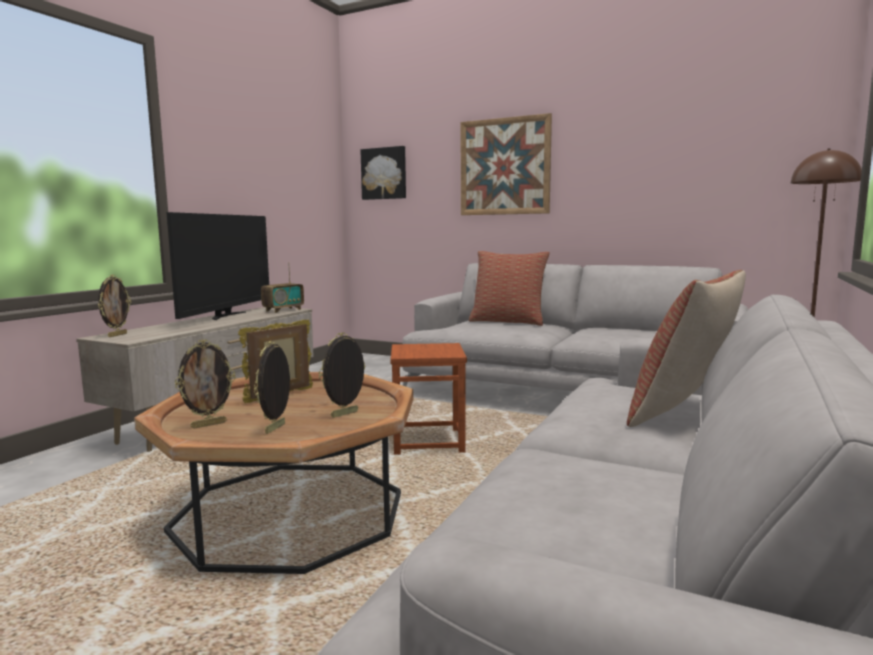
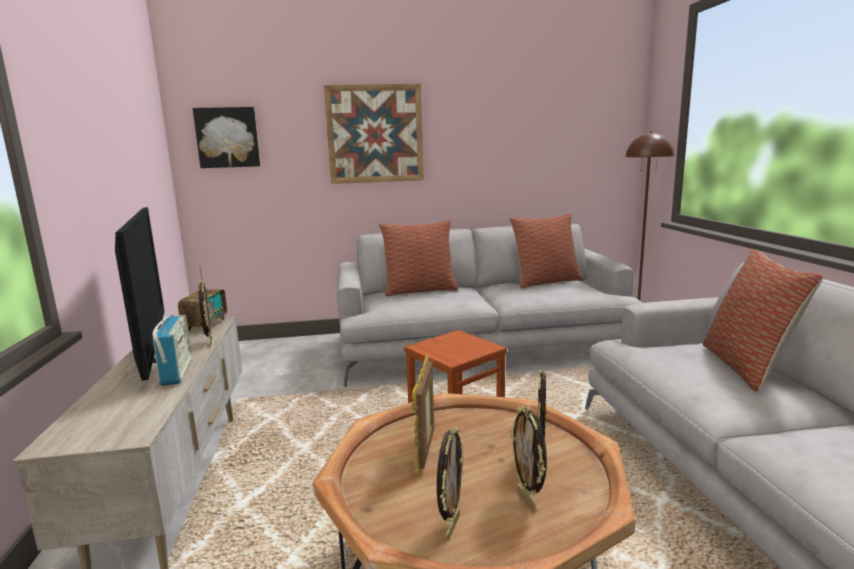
camera: 35 degrees left, 5 degrees up
(117, 335) = (77, 432): picture frame -> picture frame (209, 343)
(213, 324) = (177, 371): none -> radio
(652, 331) = (545, 281): none -> pillow

